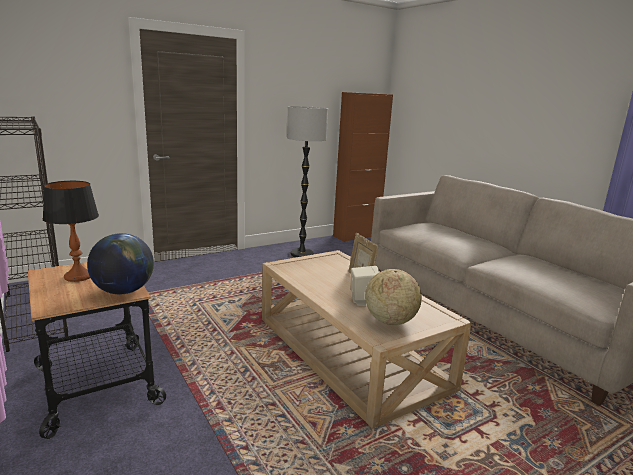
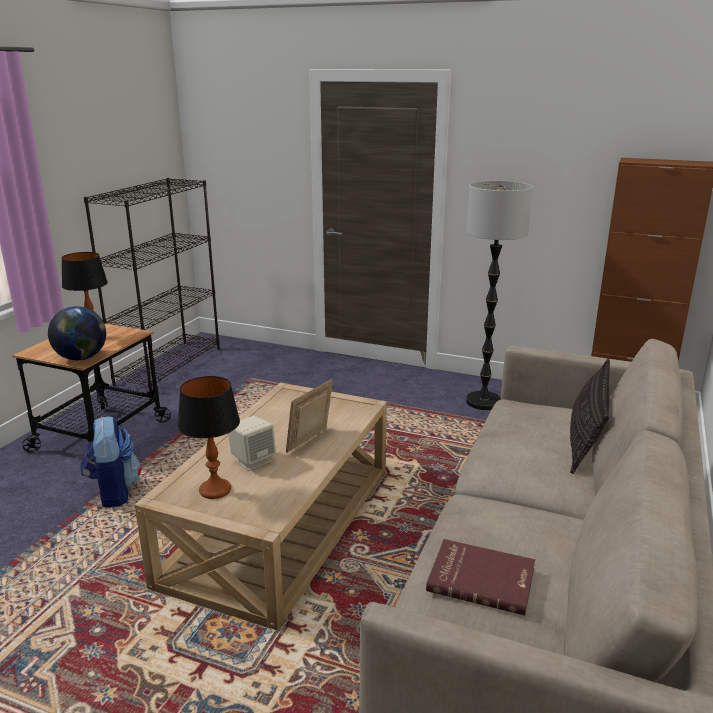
camera: 55 degrees right, 5 degrees up
(211, 406) = (114, 492): none -> backpack
(390, 321) = (215, 490): globe -> table lamp
(454, 230) = (585, 440): none -> pillow
(564, 280) = (481, 578): none -> red book

